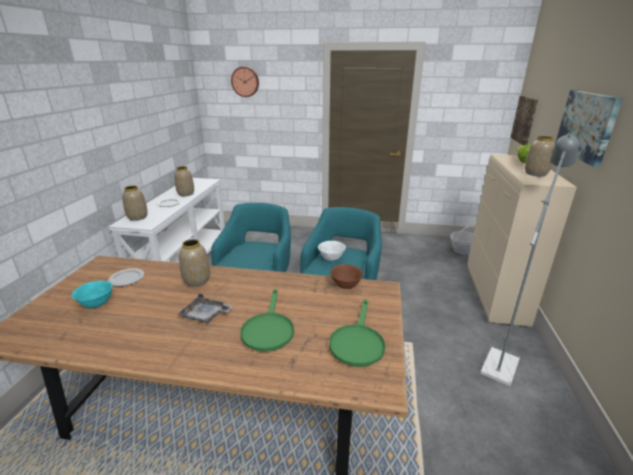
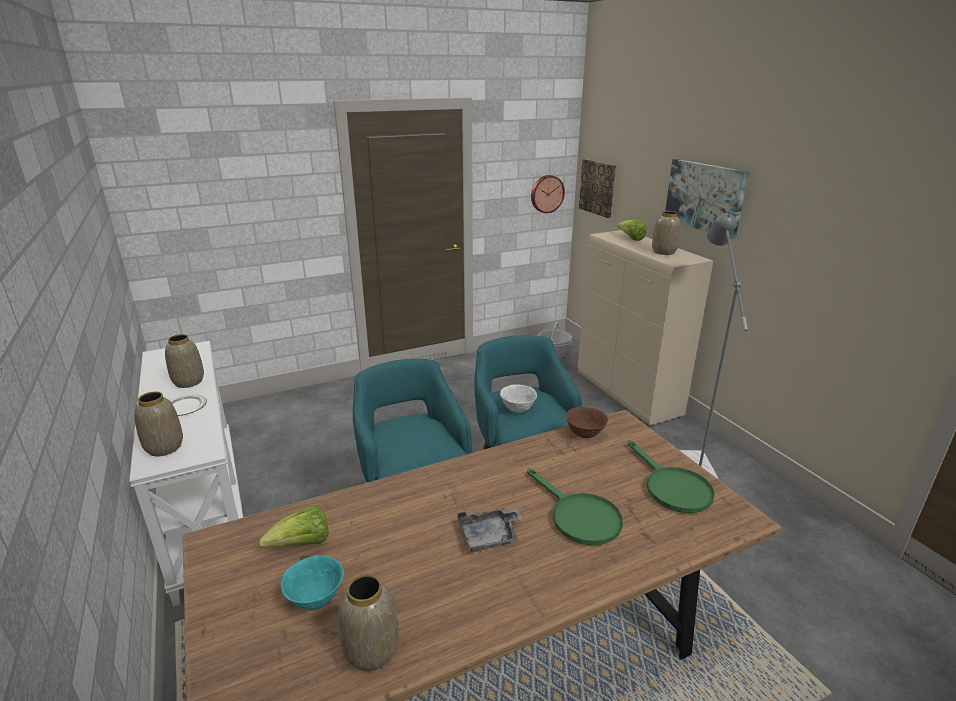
camera: 35 degrees left, 0 degrees up
(127, 279) = (302, 545): plate -> lettuce
(196, 281) = (410, 502): vase -> vase (371, 651)
(245, 82) = (205, 168): wall clock -> wall clock (546, 194)

